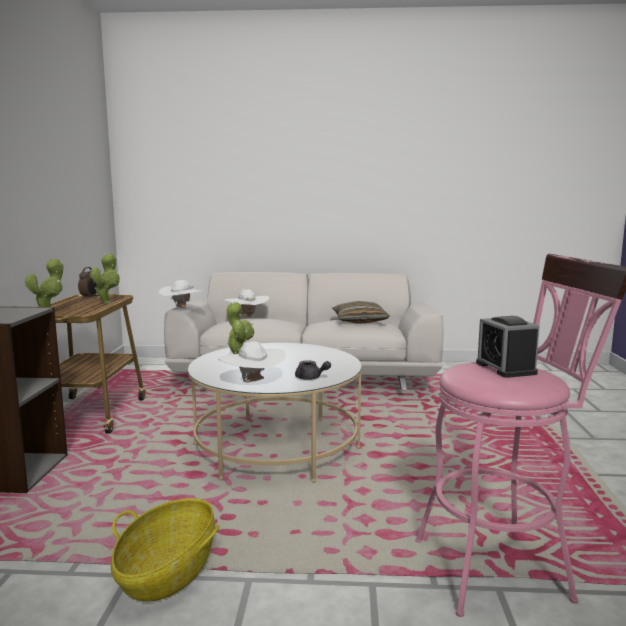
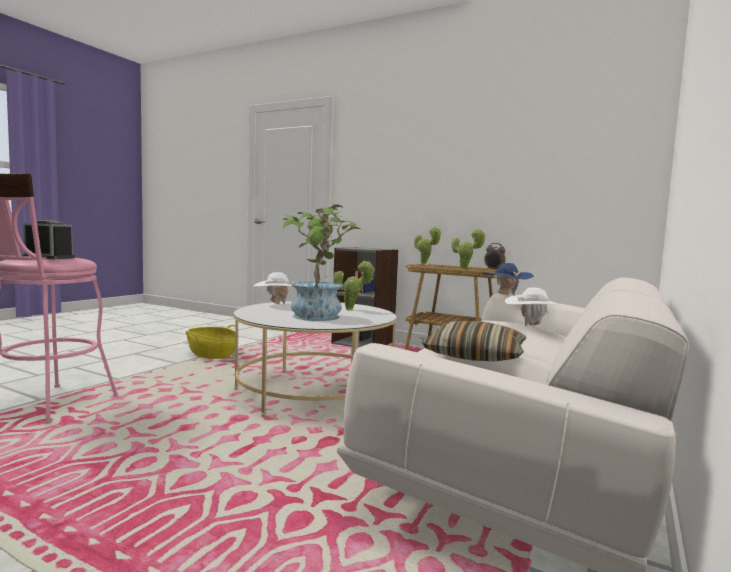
camera: 115 degrees right, 5 degrees down
(182, 309) = (505, 295): white hat -> blue hat
(303, 358) = (319, 318): none -> potted plant
(311, 378) = (259, 312): grey teapot -> none

